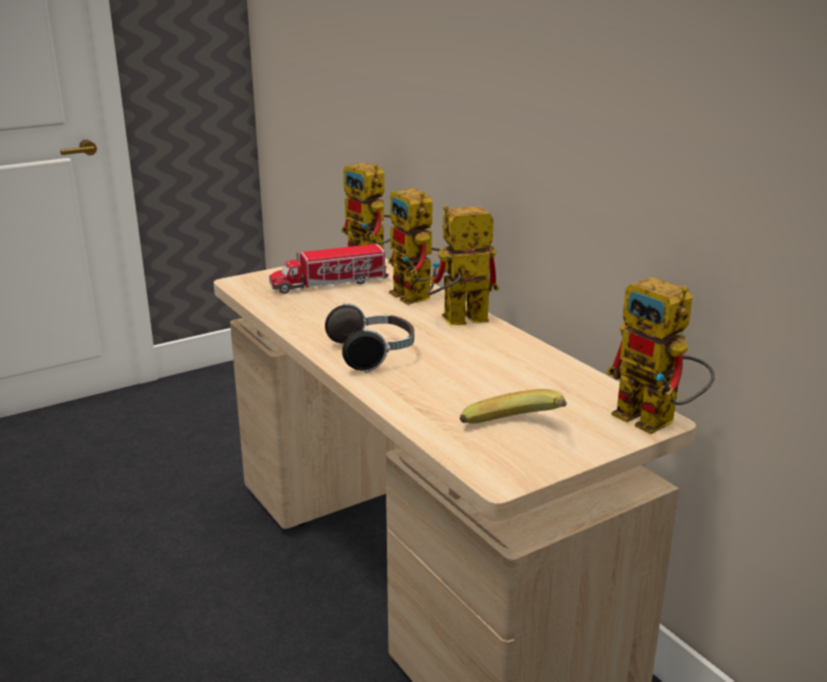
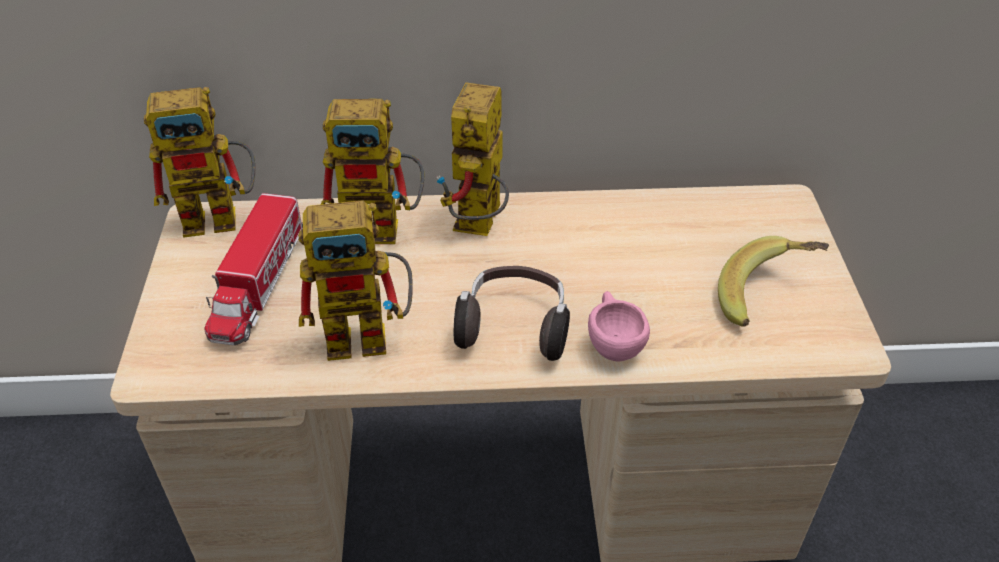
camera: 60 degrees left, 20 degrees up
(396, 386) = (613, 342): none -> pink cup
(657, 421) = (791, 204): toy robot -> toy robot (371, 335)

